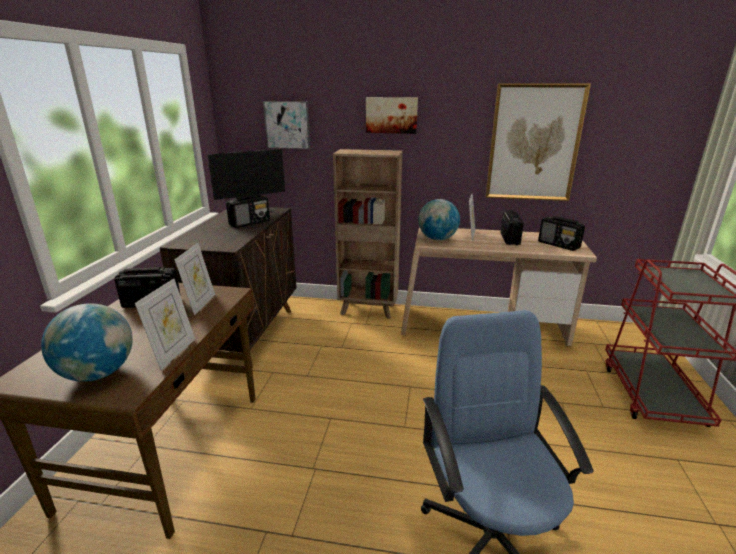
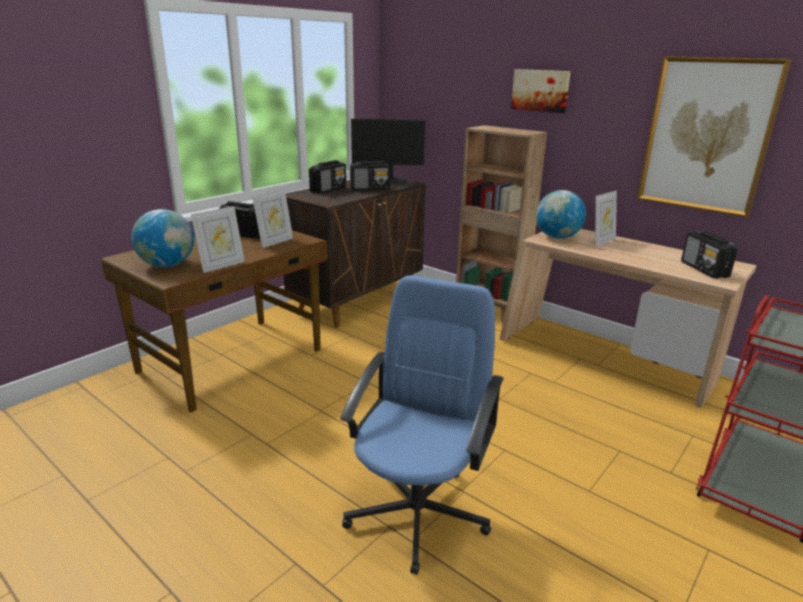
camera: 30 degrees right, 0 degrees up
(287, 125) = (439, 96): picture -> none
(510, 239) = (647, 253): radio -> radio (328, 190)

